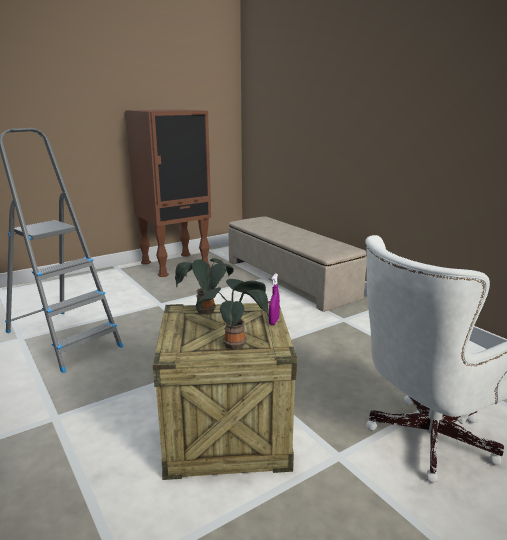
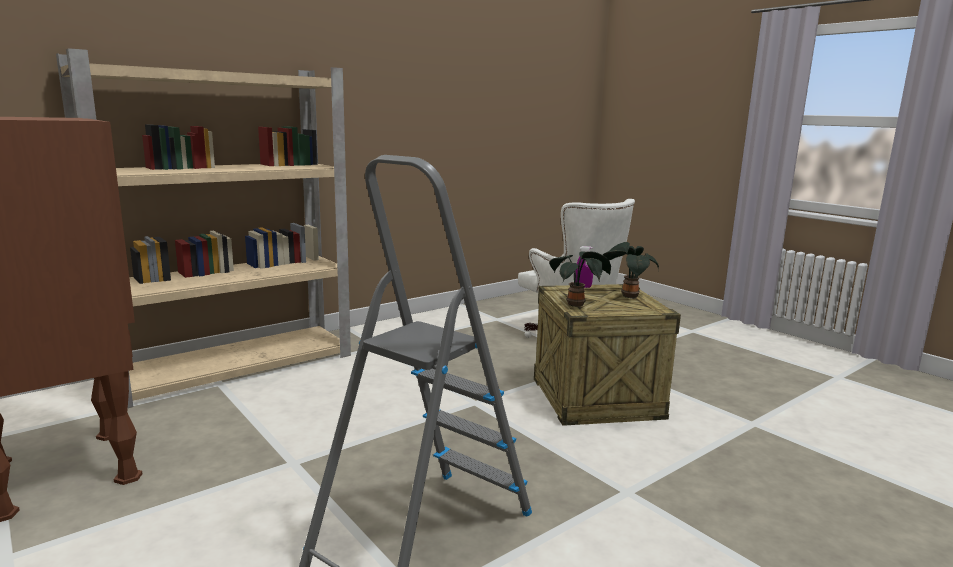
camera: 95 degrees left, 5 degrees down
(290, 279) = (234, 367): beige bench -> beige bookcase

